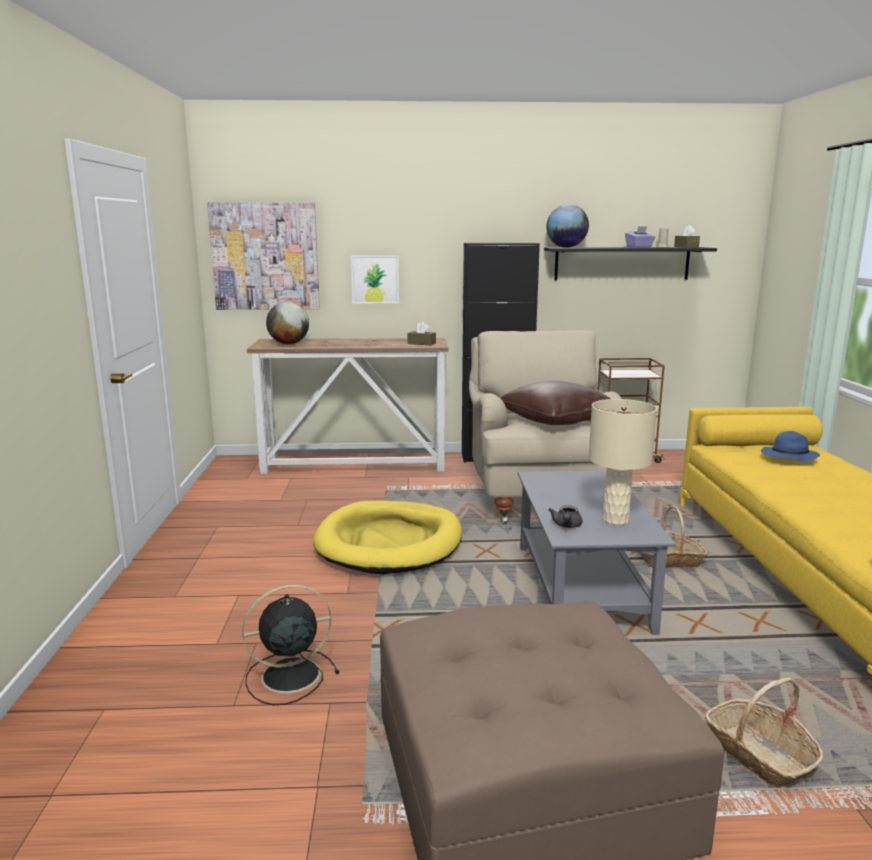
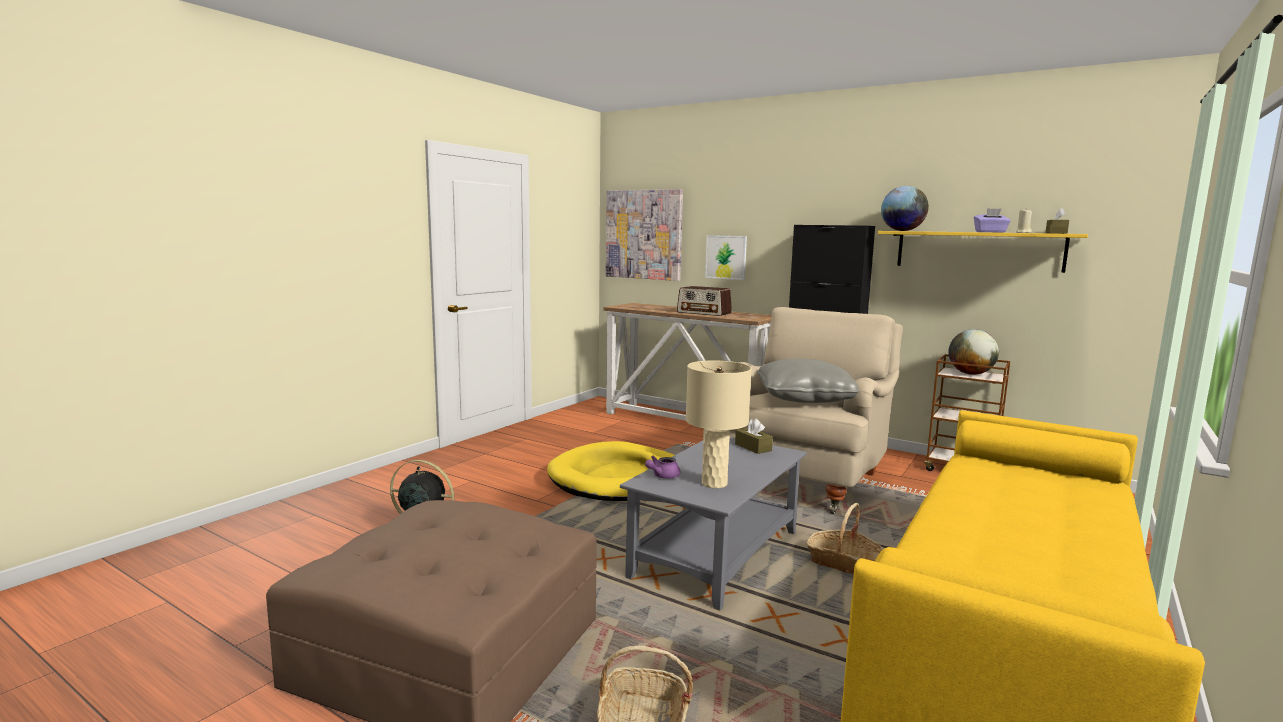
camera: 35 degrees right, 5 degrees down
(289, 343) = (641, 307): globe -> globe (971, 374)
(372, 343) = (704, 313): none -> radio
(421, 343) = (744, 317): brown tissue box -> brown tissue box (753, 447)
(555, 420) = (804, 398): brown pillow -> grey pillow
(566, 526) = (662, 476): grey teapot -> purple teapot
(622, 263) = (978, 250): black shelf -> yellow shelf
(788, 457) = (1034, 483): blue hat -> none

